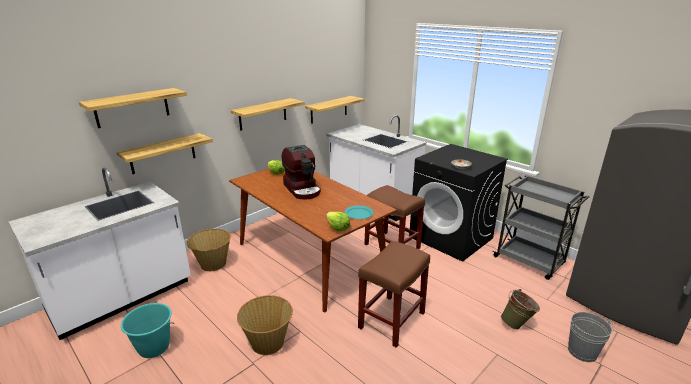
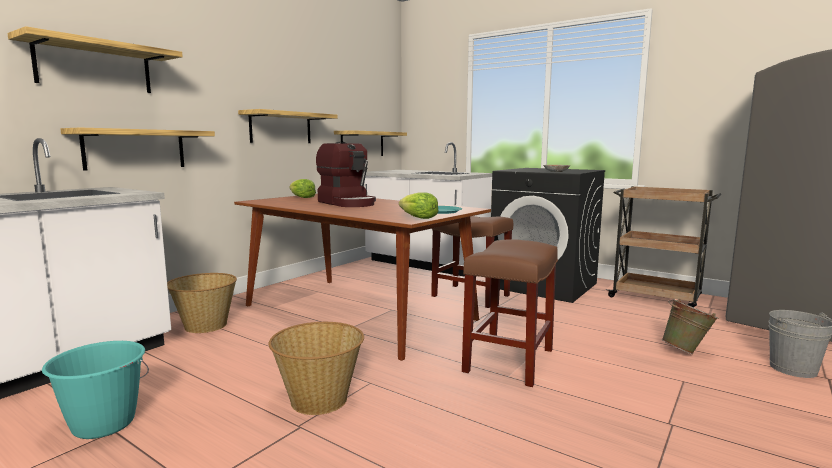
camera: 10 degrees left, 15 degrees down
(530, 261) = (656, 298): grey cart -> brown cart

